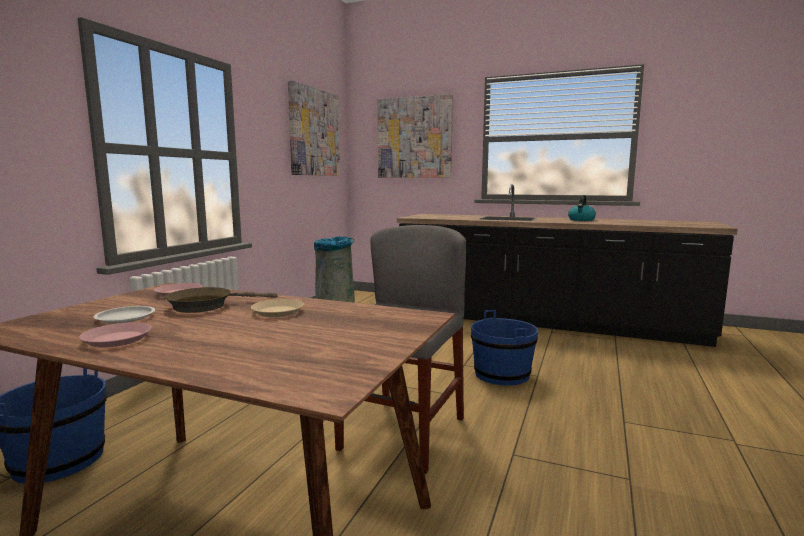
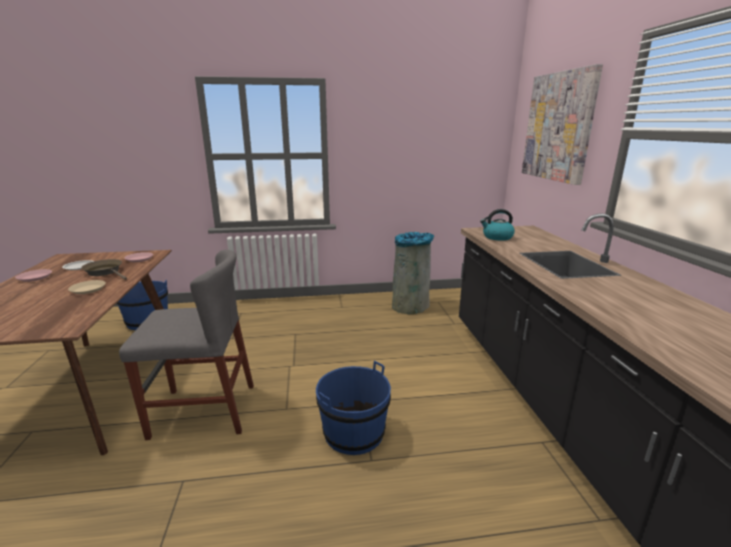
camera: 60 degrees right, 10 degrees up
(314, 132) = (443, 124): picture -> none
(581, 220) = (653, 305): kettle -> kettle (497, 237)

